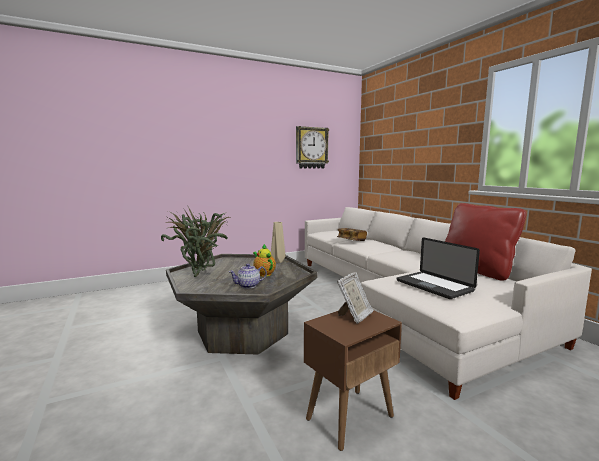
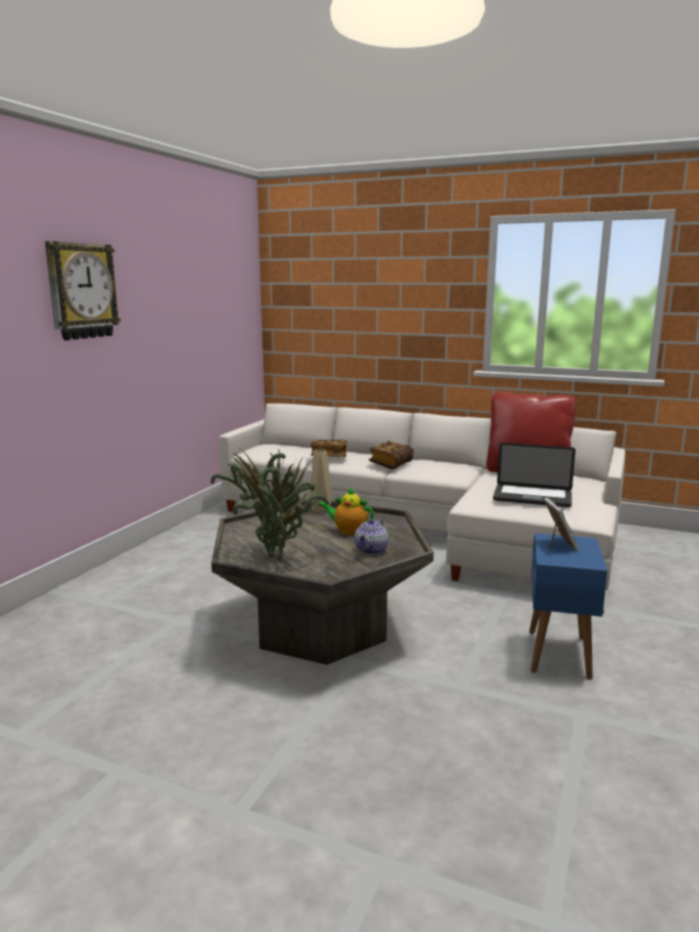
camera: 40 degrees left, 5 degrees up
(311, 148) = (209, 307): wall clock -> wall clock (81, 291)
(350, 417) = (558, 653): brown side table -> blue side table
(382, 249) = (391, 464): none -> book

